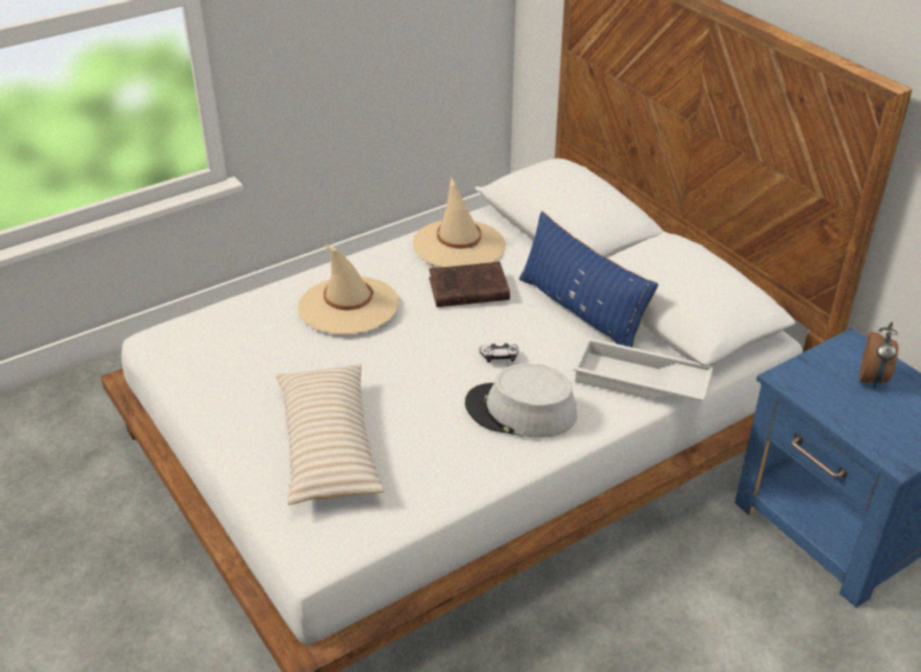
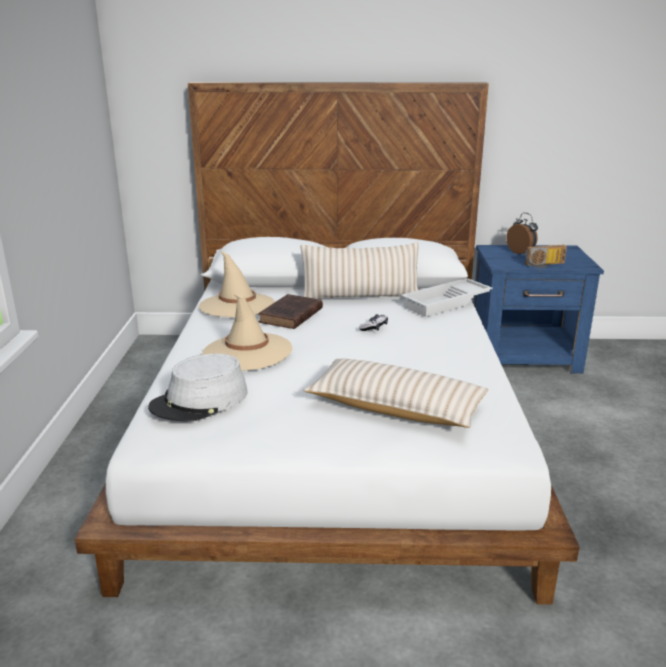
camera: 55 degrees left, 15 degrees down
(520, 411) = (435, 338): grey hat -> grey hat (200, 401)
(581, 311) = (360, 297): blue pillow -> beige pillow
(843, 418) = (545, 265): none -> radio

